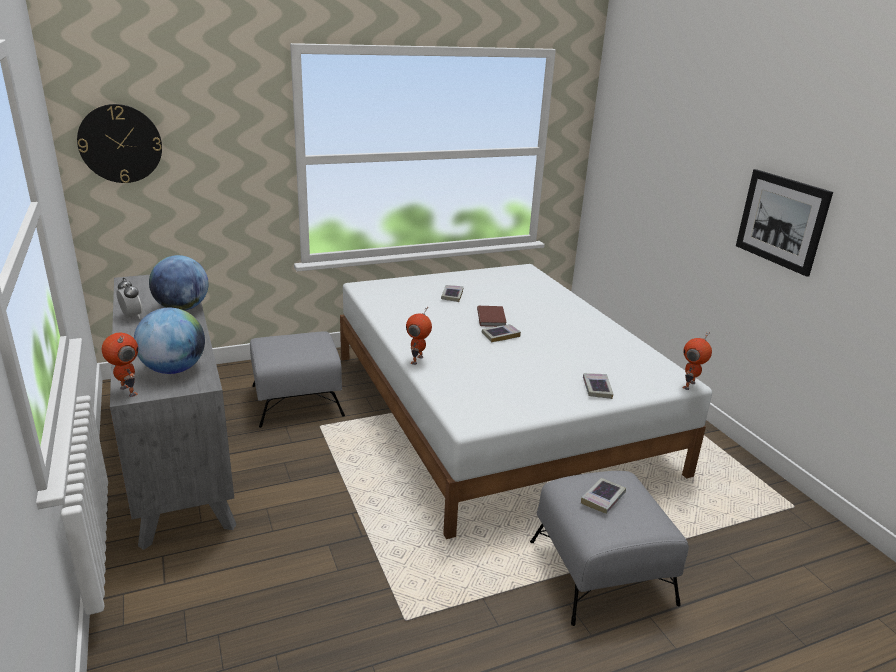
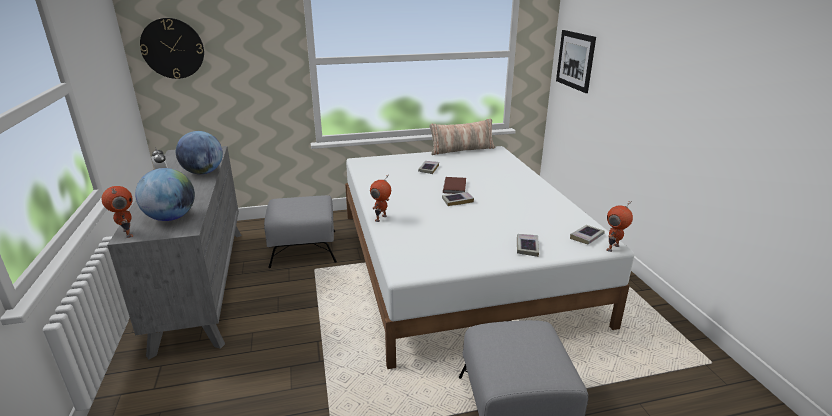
camera: 10 degrees right, 0 degrees up
(484, 269) = (462, 150): none -> pillow
(603, 499) = (514, 345): book -> book (586, 237)
(781, 221) = (706, 101): picture -> picture (575, 60)

